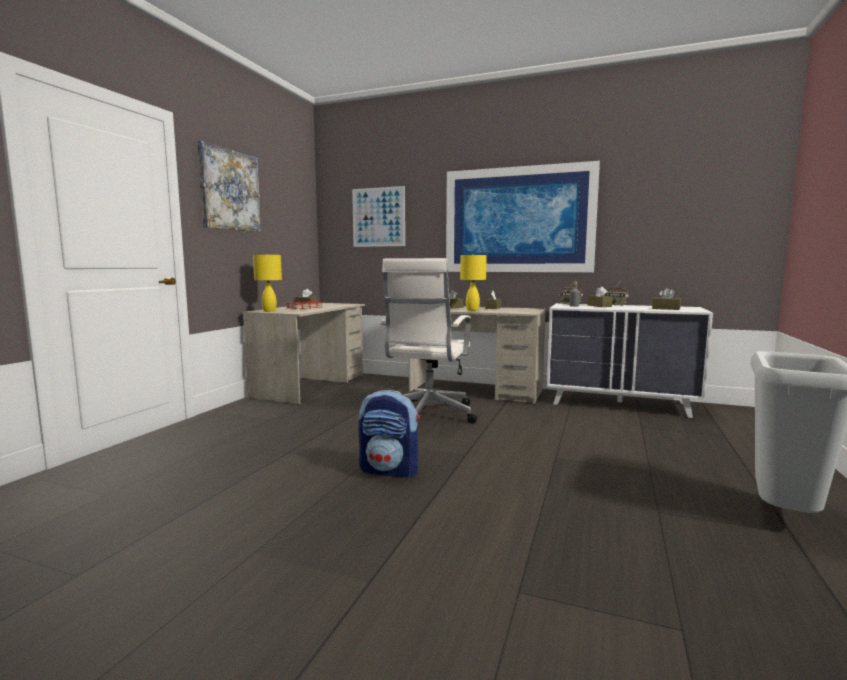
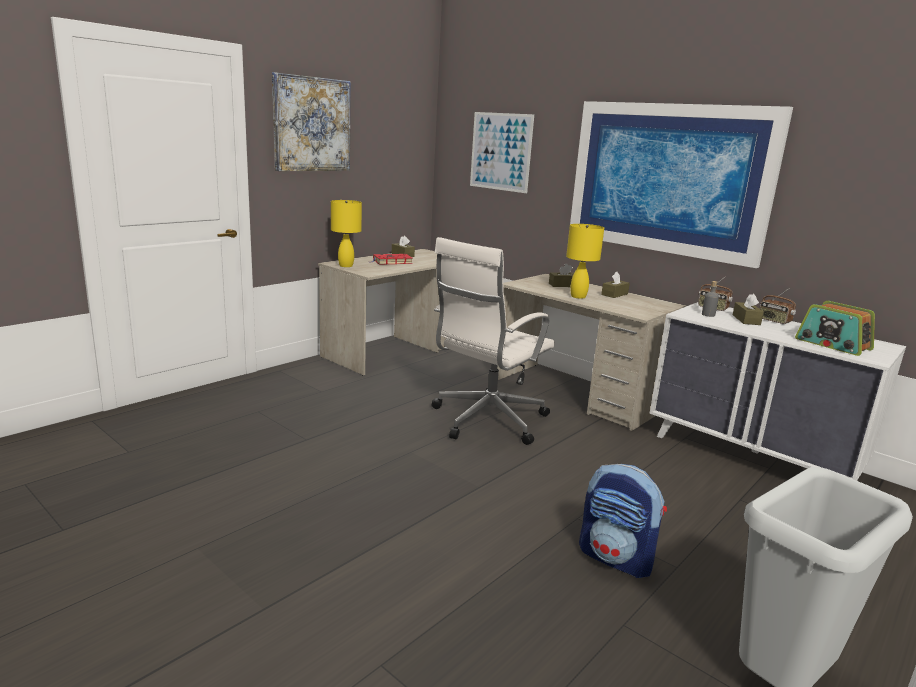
camera: 20 degrees right, 10 degrees up
(390, 470) = (383, 488): backpack -> backpack (616, 558)
(666, 309) = (832, 344): brown tissue box -> radio

